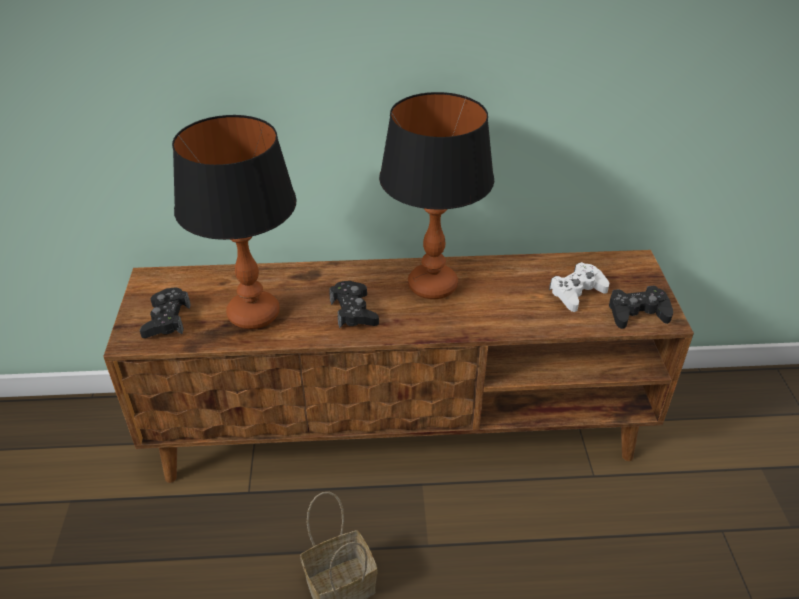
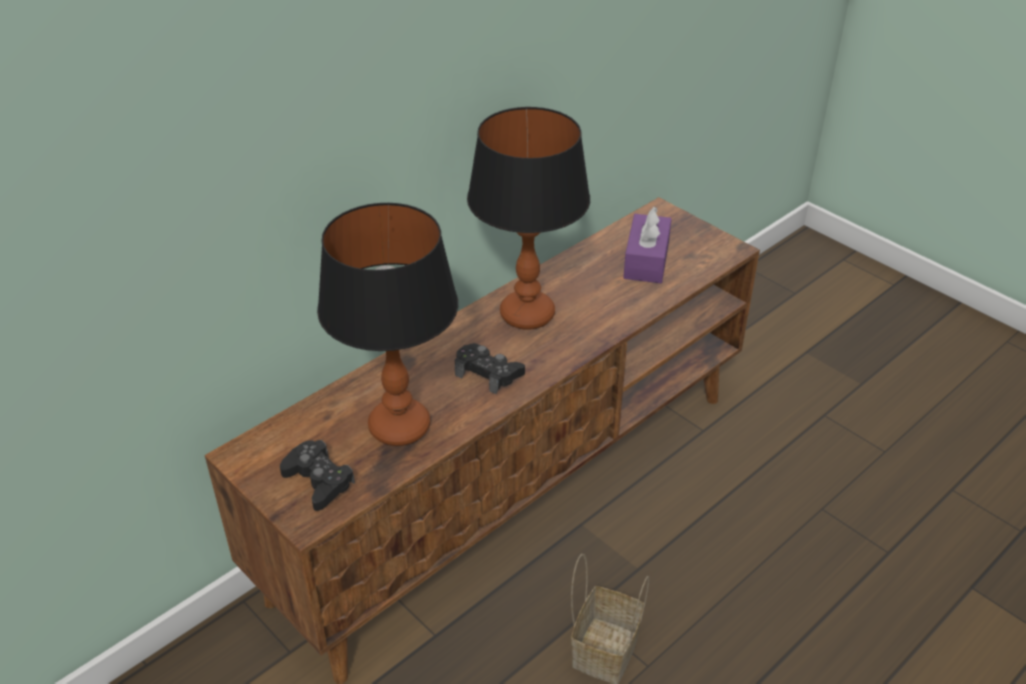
camera: 40 degrees left, 0 degrees up
(577, 292) = (646, 260): white game controller -> purple tissue box
(637, 313) = (707, 254): black game controller -> none

